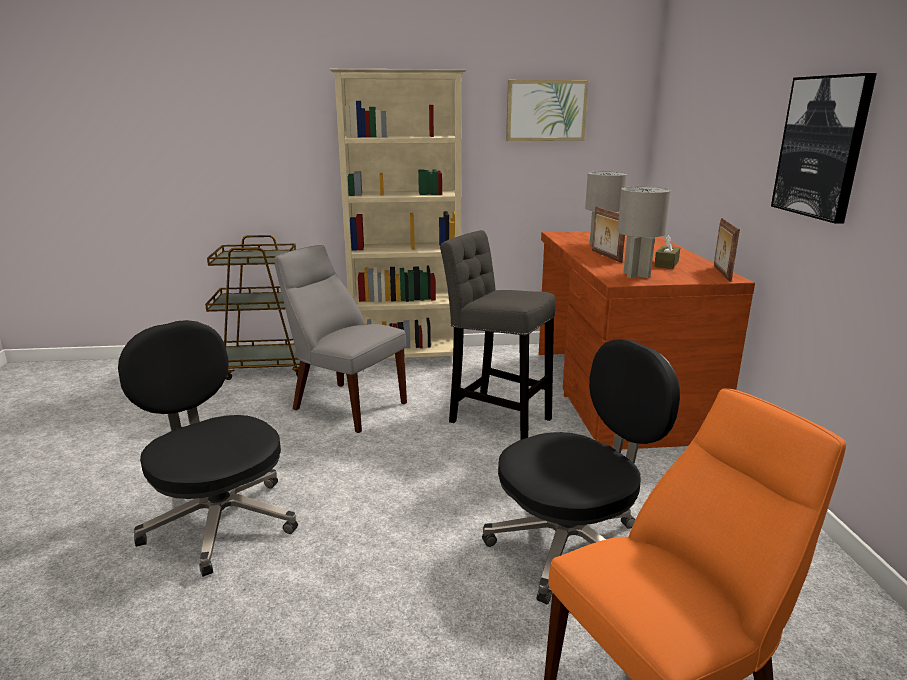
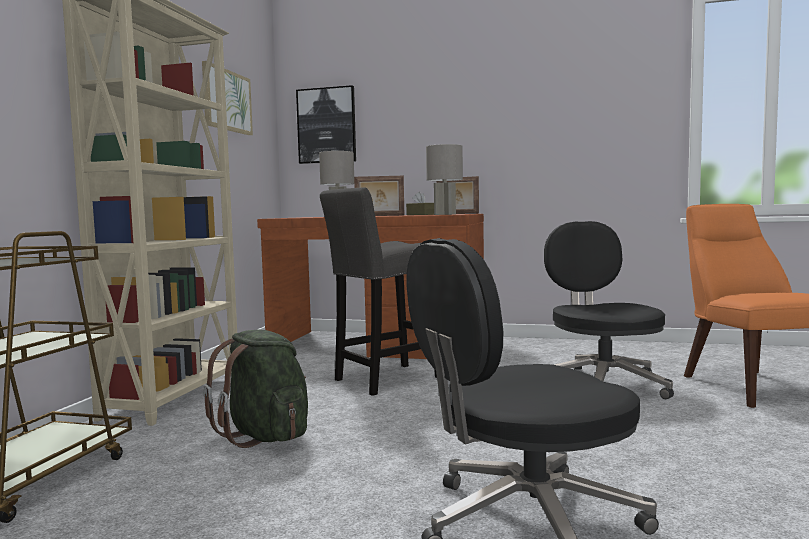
camera: 70 degrees left, 15 degrees down
(345, 405) = (265, 436): grey chair -> green backpack
(821, 147) = (517, 120): picture -> picture (327, 125)

